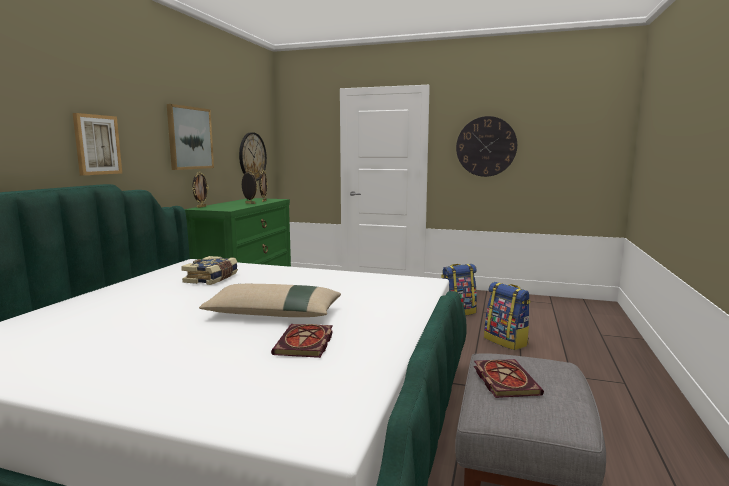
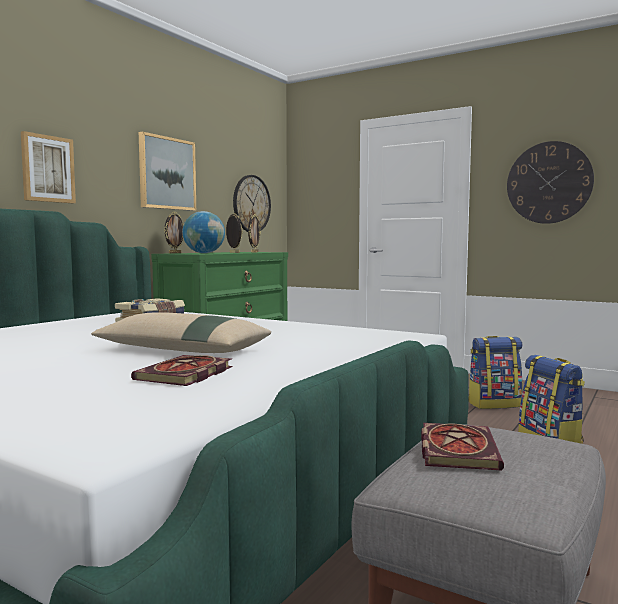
camera: 15 degrees right, 5 degrees down
(228, 206) = (204, 253): none -> globe

